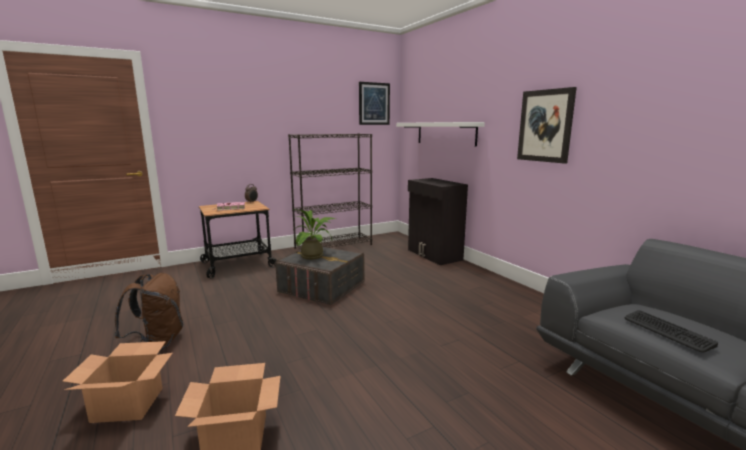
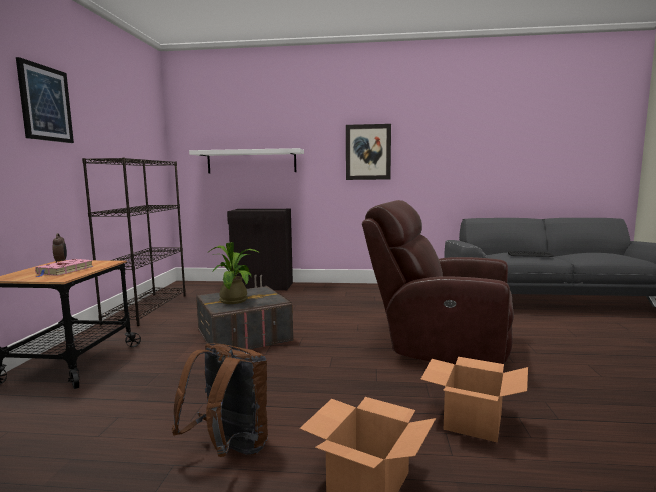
camera: 55 degrees left, 5 degrees down
(374, 103) = (148, 127): picture -> picture (45, 103)
(399, 374) = (439, 346): none -> brown armchair

